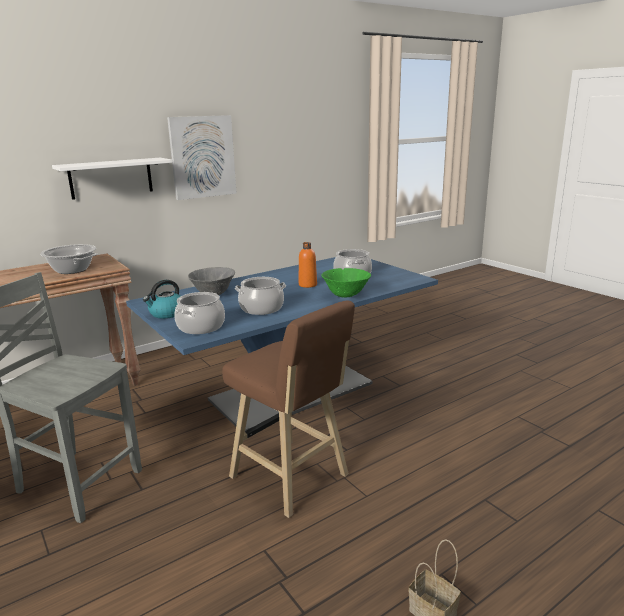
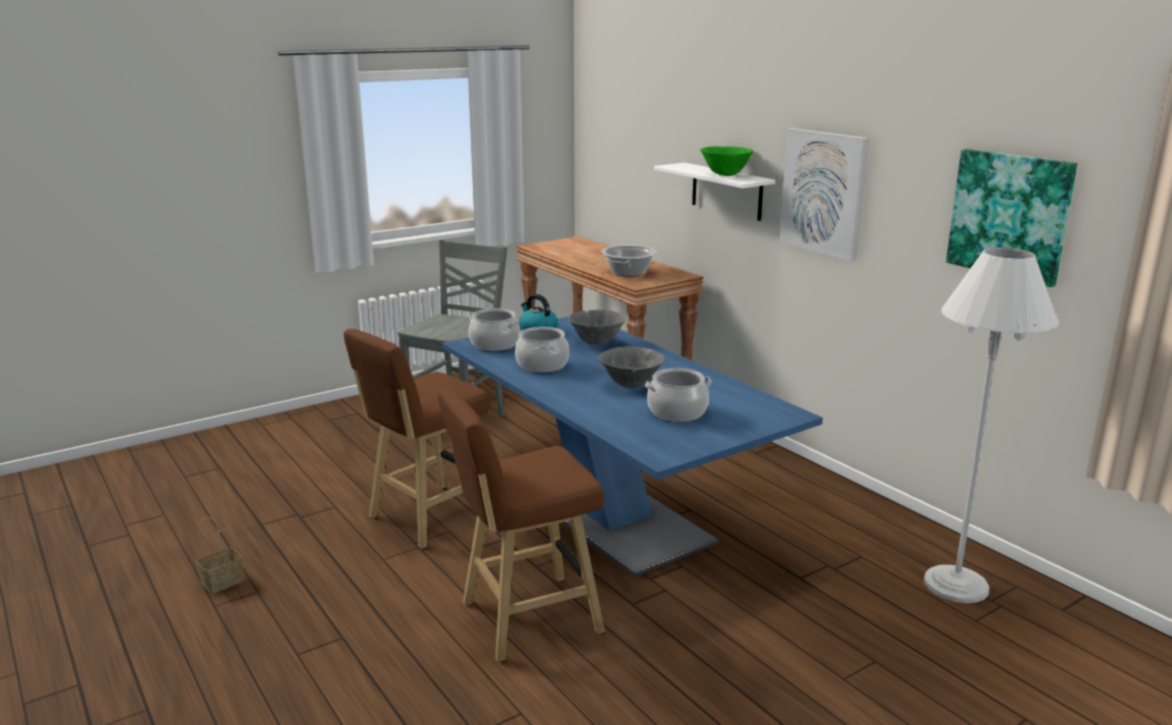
camera: 90 degrees right, 0 degrees up
(307, 285) = (632, 385): orange bottle -> grey bowl
(311, 142) = (1010, 215): none -> picture
(345, 296) = (580, 405): green bowl -> green bowl (725, 175)
(360, 313) = (956, 585): none -> white floor lamp
(428, 420) = (524, 619): none -> brown stool

